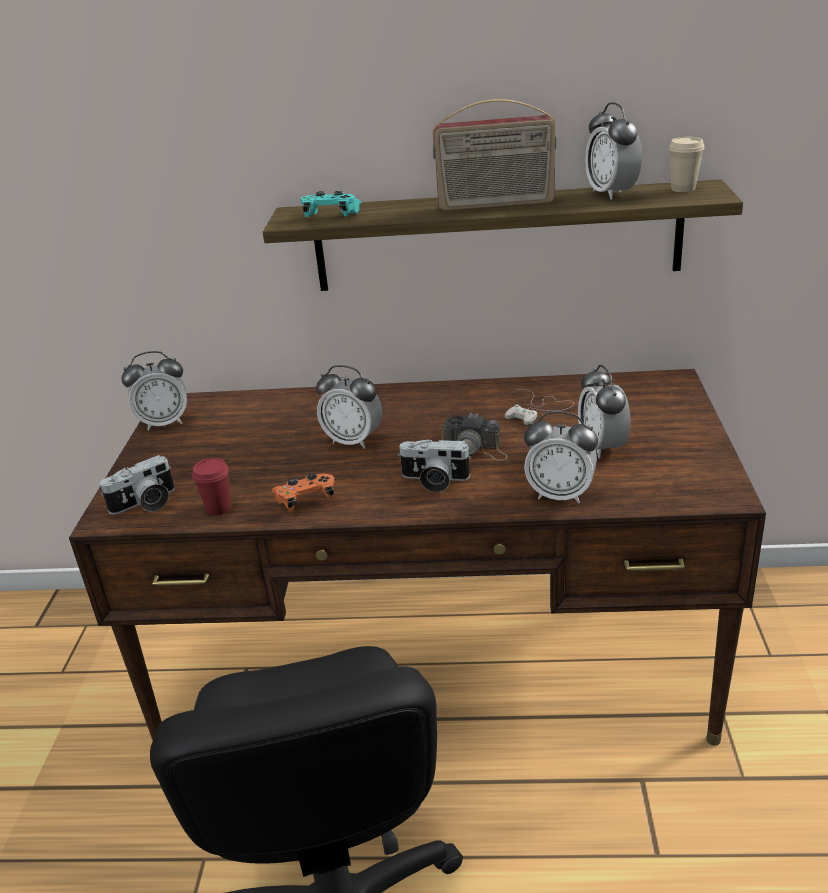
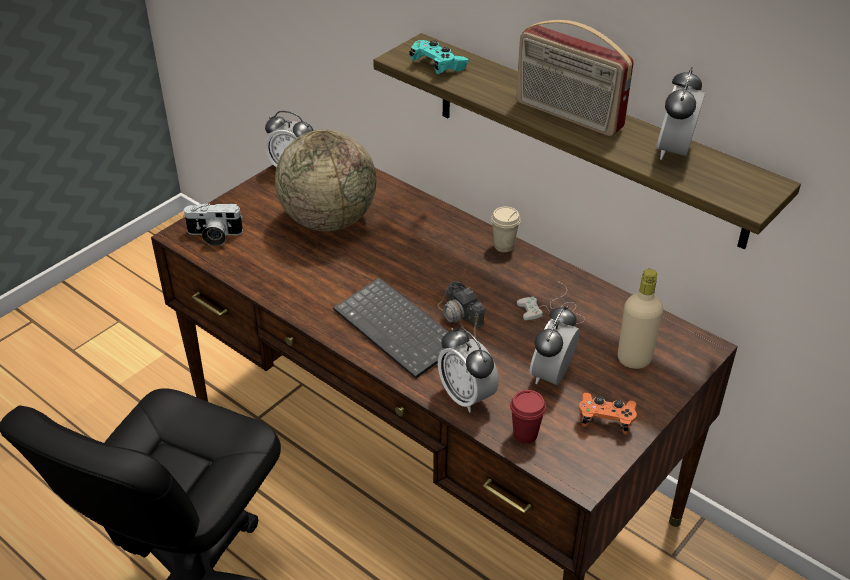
camera: 35 degrees right, 10 degrees up
(218, 508) = (249, 267): red cup -> red cup (525, 434)
(253, 441) = (328, 220): none -> globe
(306, 500) = (304, 293): orange game controller -> orange game controller (606, 419)
(353, 441) = (390, 260): alarm clock -> none
(434, 481) = (400, 329): camera -> keyboard
(642, 408) = (634, 359): none -> beige bottle
(683, 189) = (741, 178): beige cup -> beige cup (504, 246)

